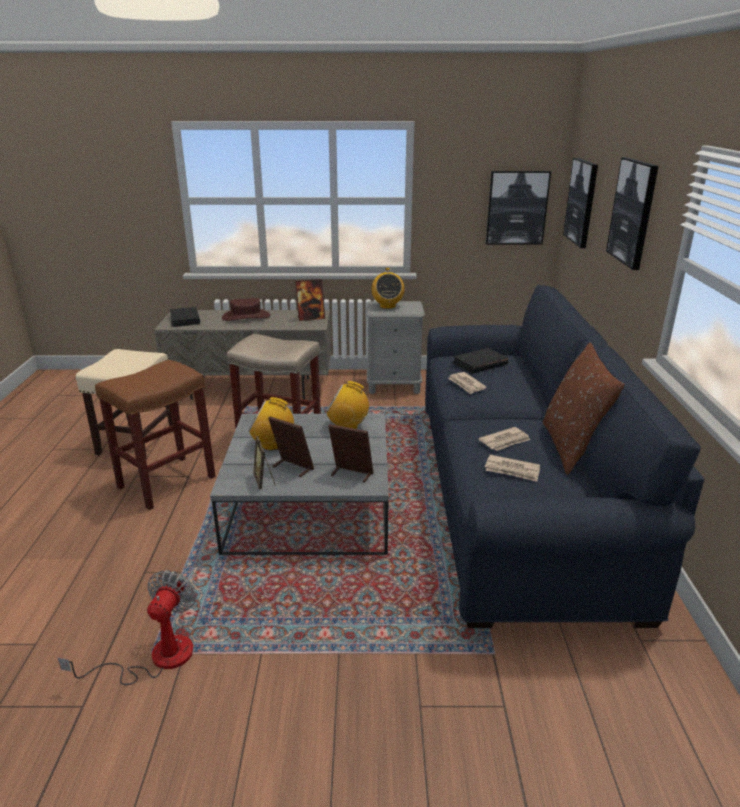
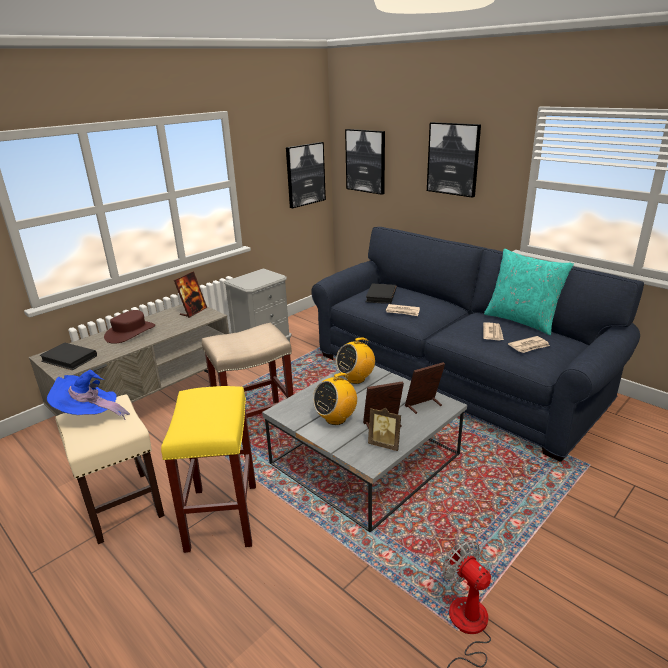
camera: 45 degrees left, 0 degrees up
(126, 356) = (90, 415): none -> blue hat
(167, 481) = (221, 515): brown stool -> yellow stool
(387, 306) = (248, 279): radio -> none
(572, 447) = (522, 321): brown pillow -> turquoise pillow

